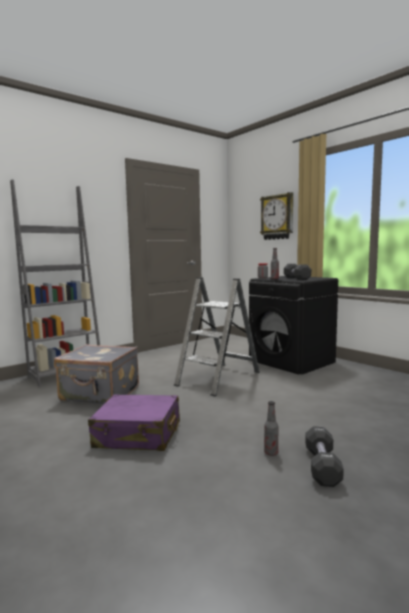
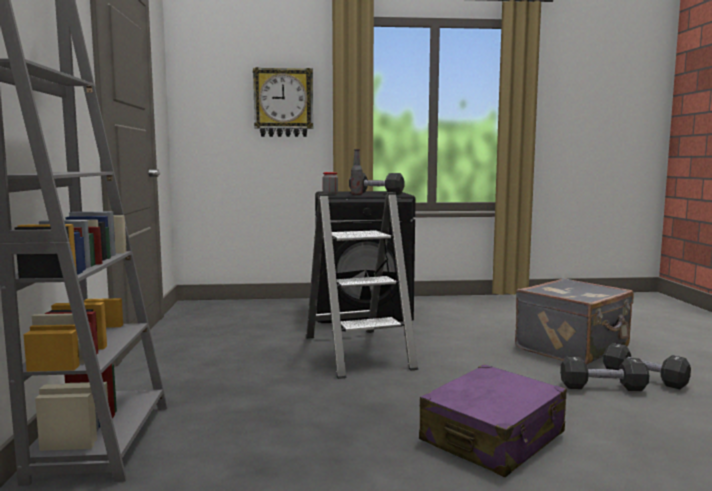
camera: 55 degrees left, 0 degrees up
(100, 394) = (287, 432): grey suitcase -> grey suitcase (573, 349)
(271, 453) = (602, 387): bottle -> black dumbbell

